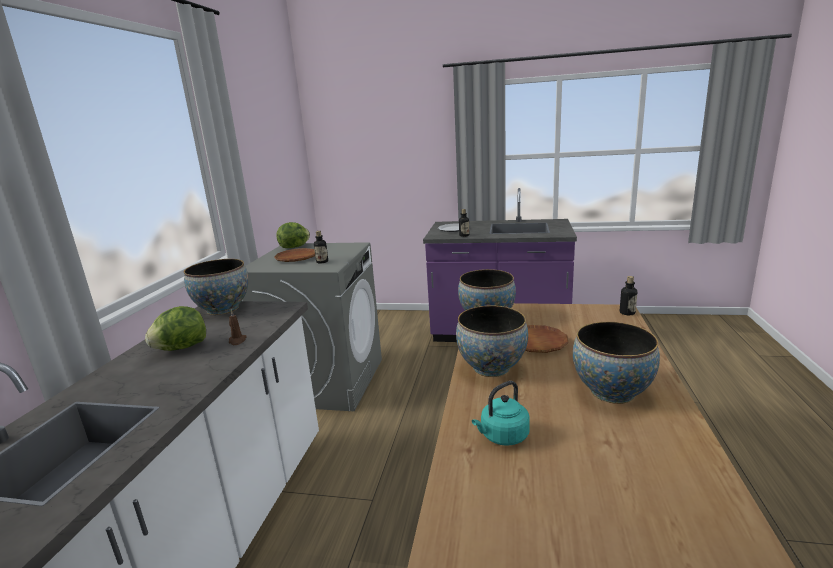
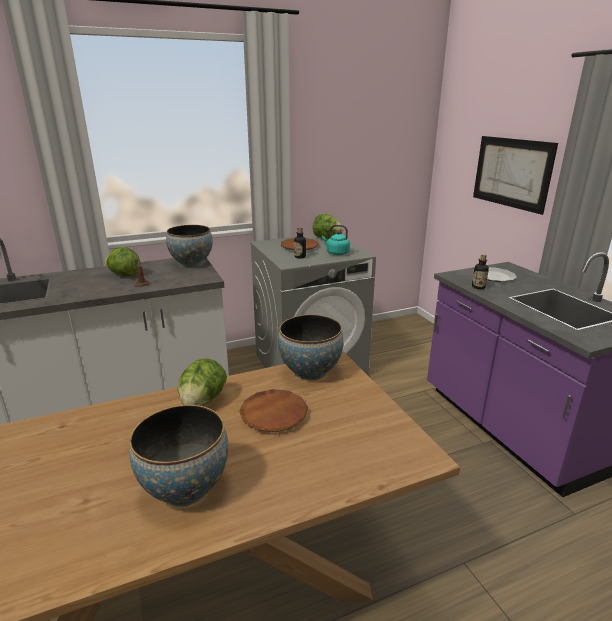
camera: 55 degrees right, 5 degrees up
(403, 157) = (511, 173): none -> picture
(491, 367) = (203, 401): bowl -> lettuce
(502, 437) = (83, 437): turquoise kettle -> turquoise kettle (336, 253)
(627, 313) = (419, 464): bottle -> none

